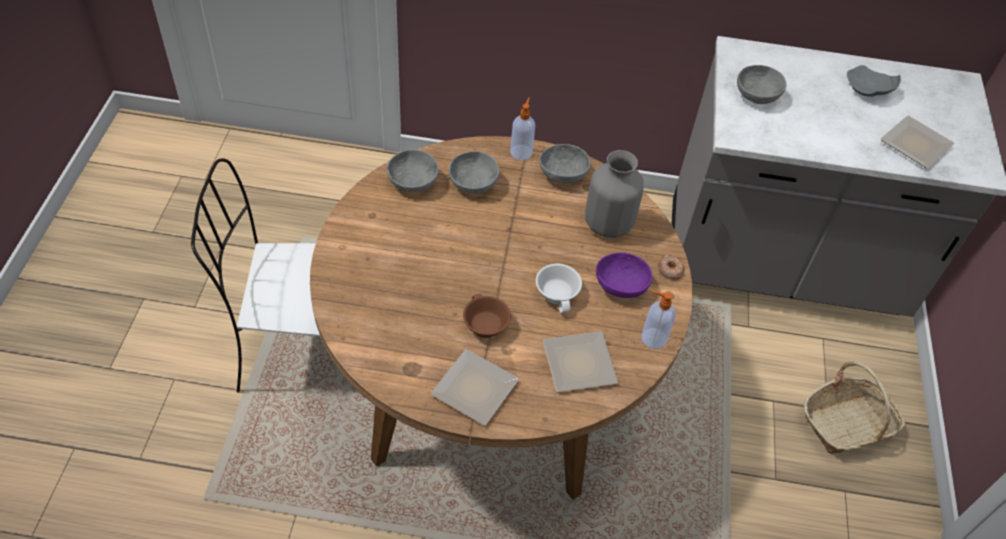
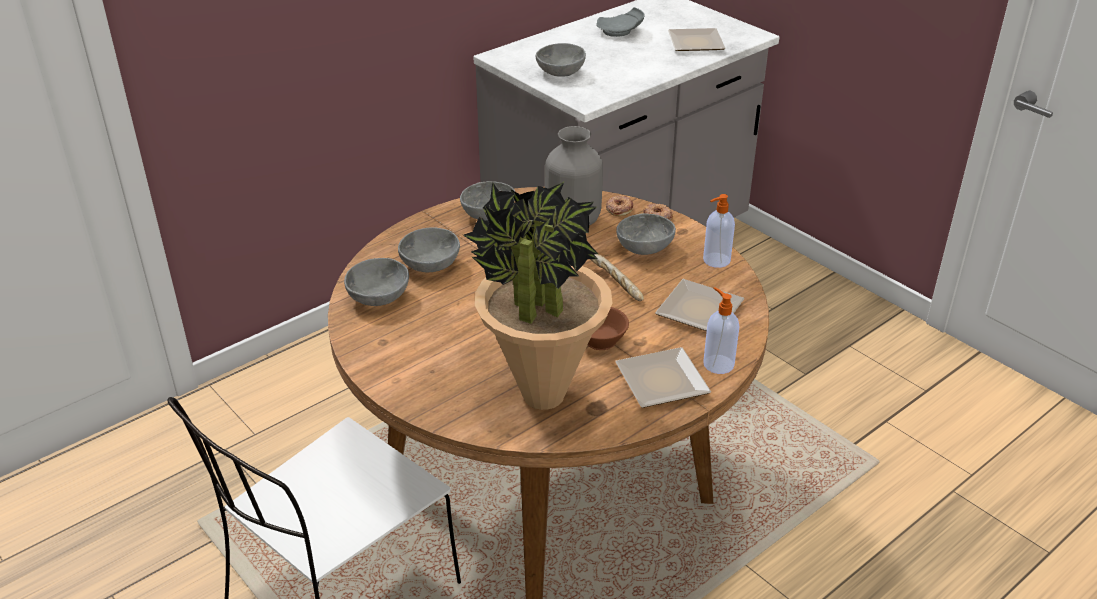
camera: 45 degrees left, 15 degrees down
(397, 331) = (542, 396): none -> potted plant
(521, 152) = (431, 221): soap dispenser -> soap dispenser (717, 364)
(559, 294) = (614, 283): white cup -> bread
(620, 285) = (643, 248): purple bowl -> grey bowl
(654, 241) = (619, 208): none -> donut
(847, 424) = (794, 307): basket -> none

